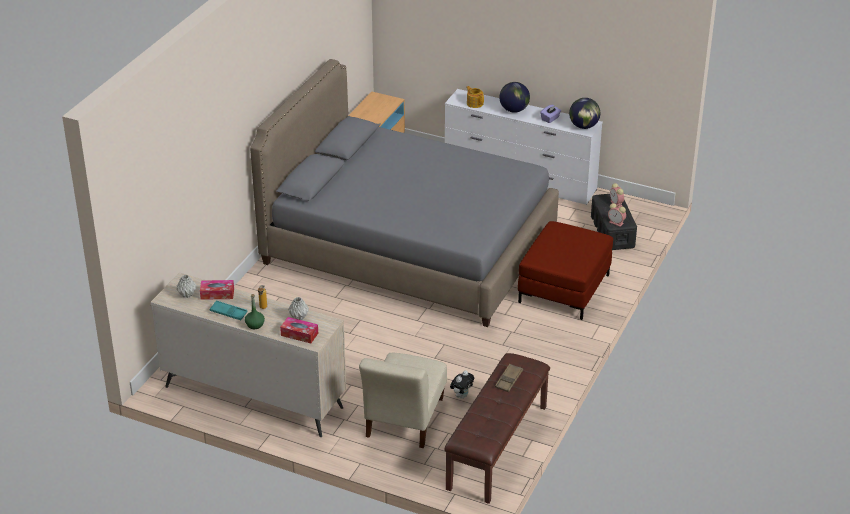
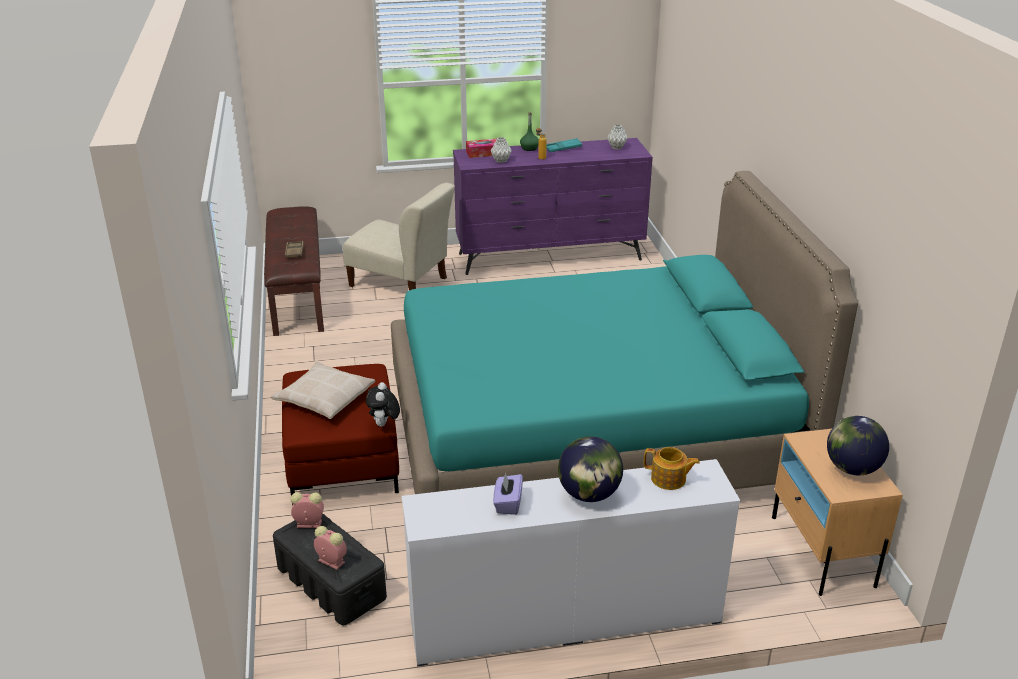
camera: 145 degrees right, 5 degrees down
(217, 294) = (594, 154): tissue box -> none
(253, 396) = (550, 257): beige dresser -> purple dresser
(403, 420) = (401, 284): beige chair -> beige chair turned 135 degrees clockwise
(409, 247) = (590, 433): grey bed -> turquoise bed
(462, 396) = (367, 317): plush toy -> plush toy (384, 425)
(574, 249) = (324, 398): none -> beige pillow
(583, 126) = (433, 512): globe -> globe (852, 469)

